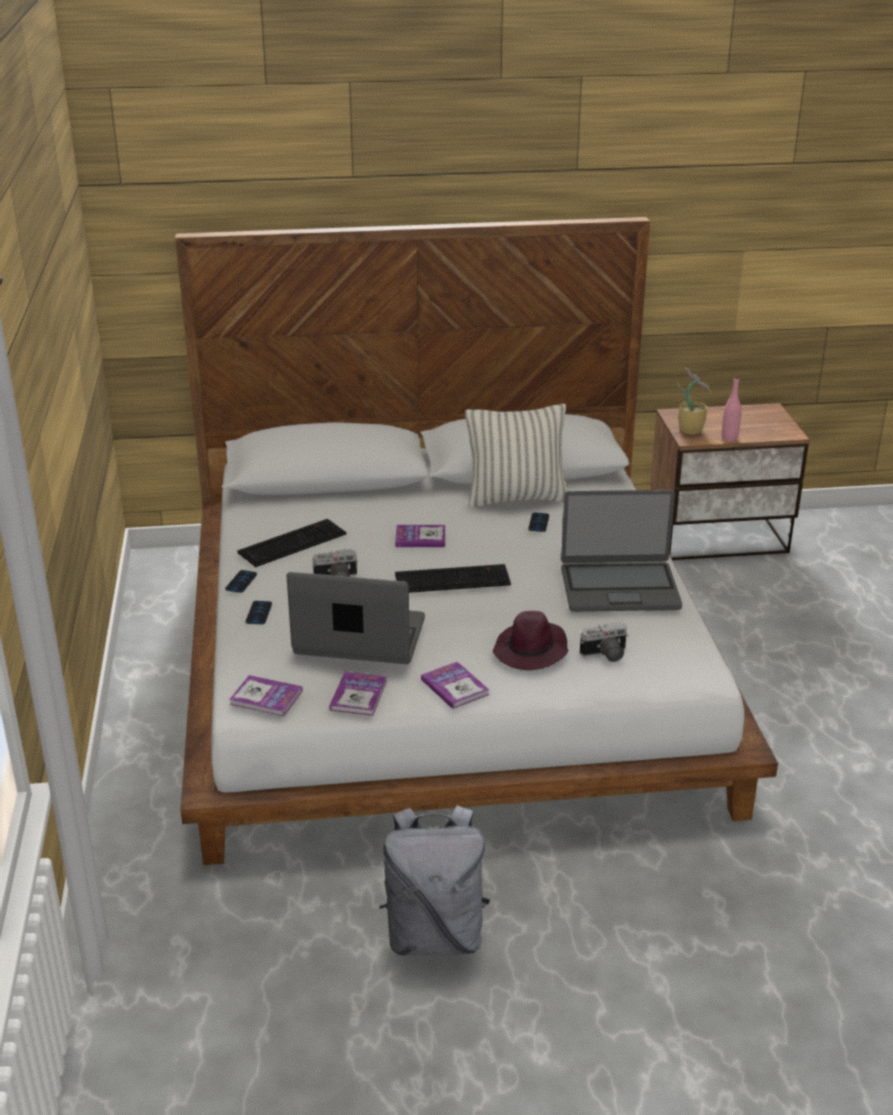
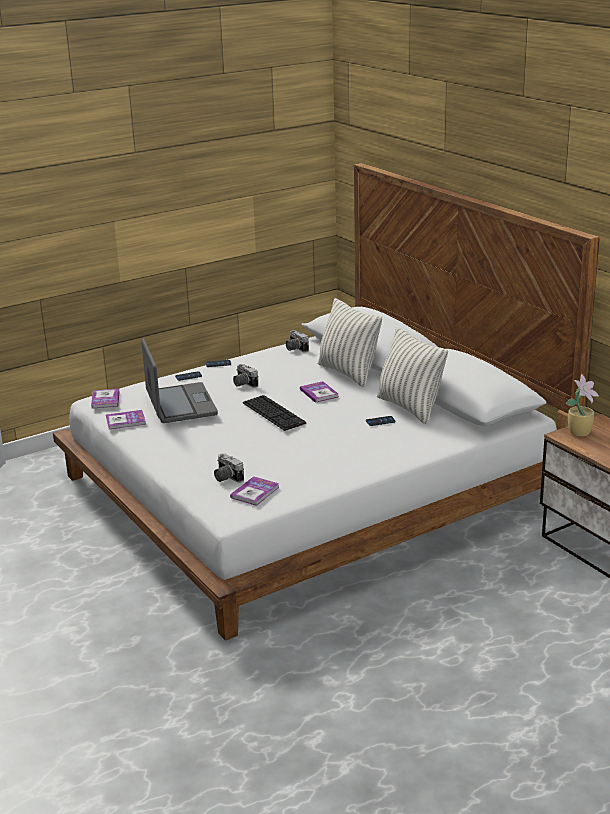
camera: 65 degrees right, 5 degrees down
(259, 519) = (295, 349): none -> camera
(292, 542) = (275, 363): keyboard -> none
(378, 506) = (348, 373): none -> pillow
(435, 935) = (47, 554): grey backpack -> none
(455, 687) = (154, 443): book -> book (255, 492)
(531, 651) = (212, 455): purple hat -> none
(619, 588) = (317, 465): laptop -> none
(729, 438) = (587, 449): pink bottle -> none

